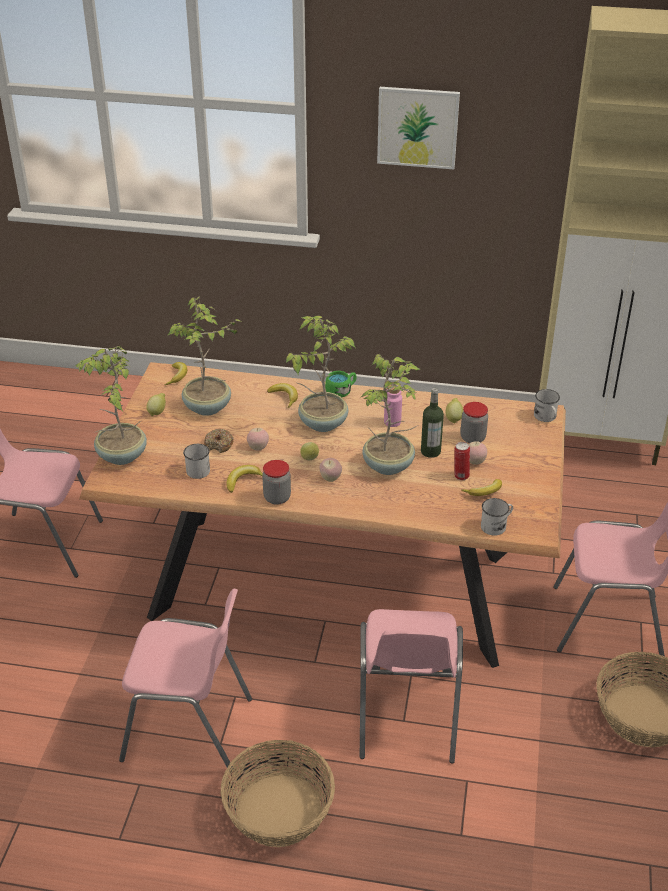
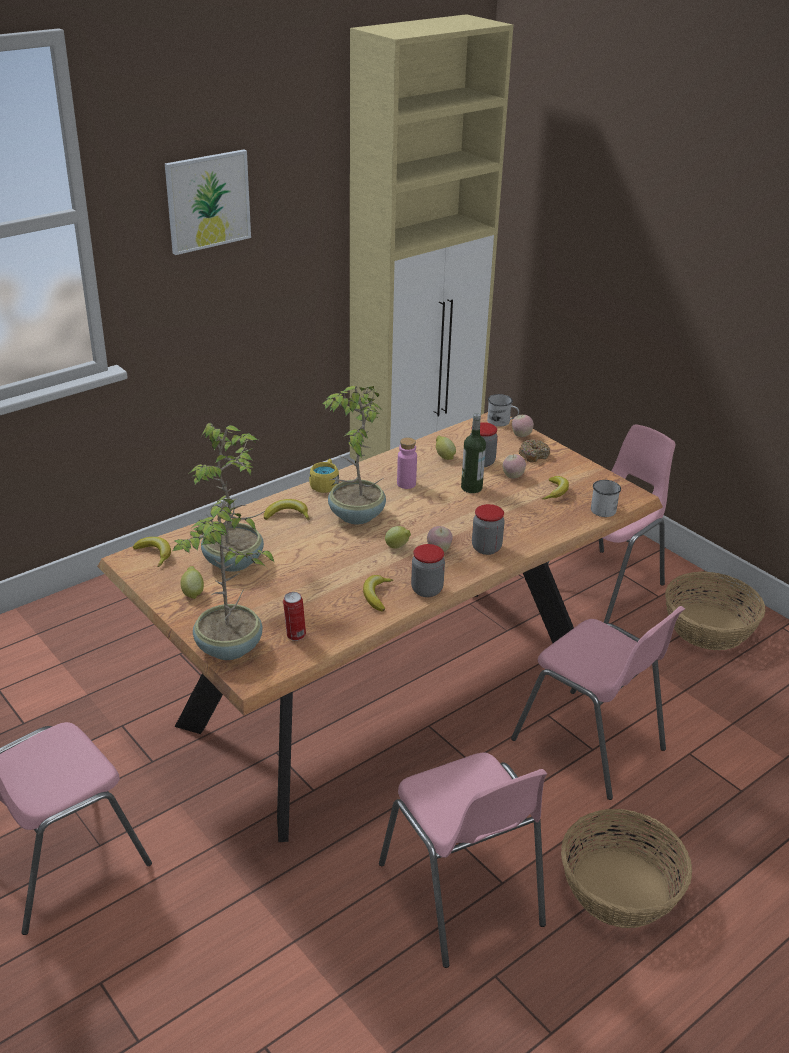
camera: 50 degrees left, 5 degrees down
(189, 729) = (461, 895): pink chair -> pink chair turned 105 degrees clockwise
(197, 469) = (319, 613): white mug -> none
(219, 445) = (302, 583): donut -> donut (533, 455)
(258, 448) = (340, 564): apple -> apple (521, 435)
(341, 391) = (325, 484): green mug -> yellow mug
(362, 497) = (486, 548): none -> jar
(389, 465) = (462, 514): potted plant -> none
(460, 476) = (521, 491): can -> can (295, 636)

